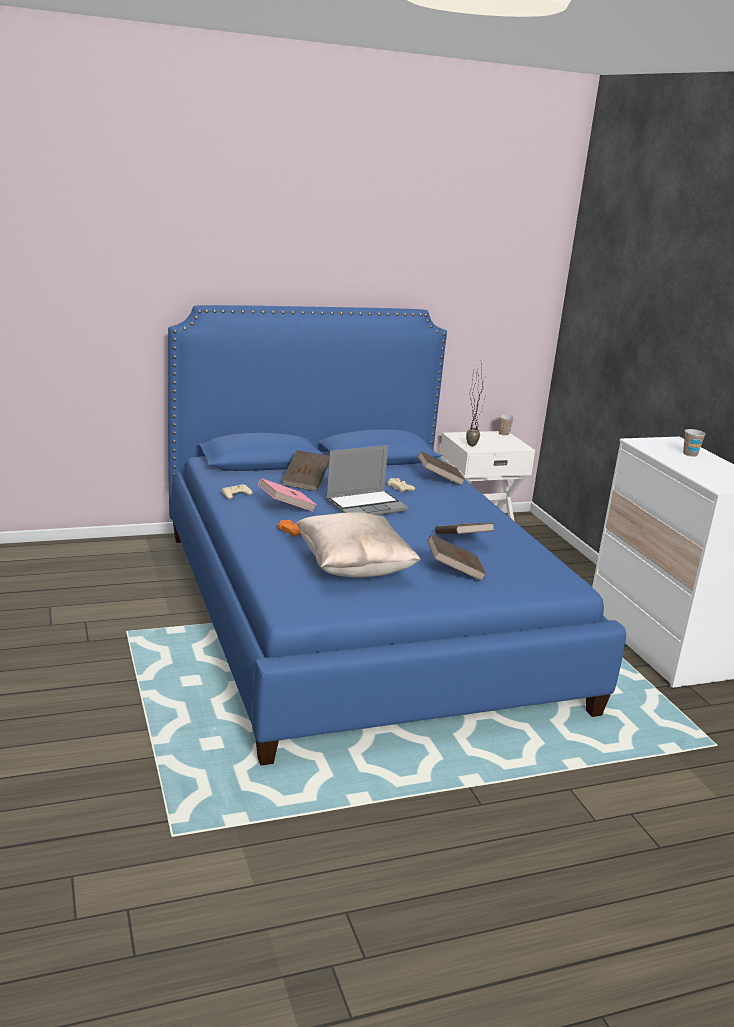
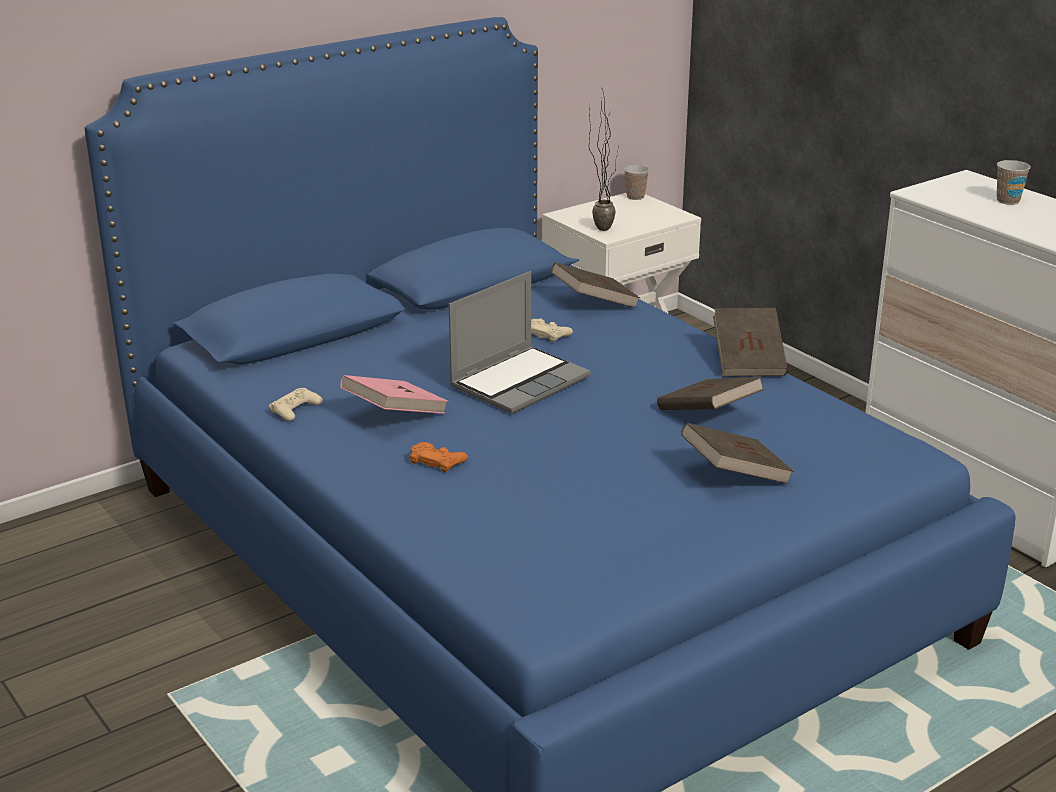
camera: 15 degrees left, 5 degrees up
(306, 482) = (392, 357): brown book -> brown book (748, 361)
(353, 568) = (582, 511): beige pillow -> none

